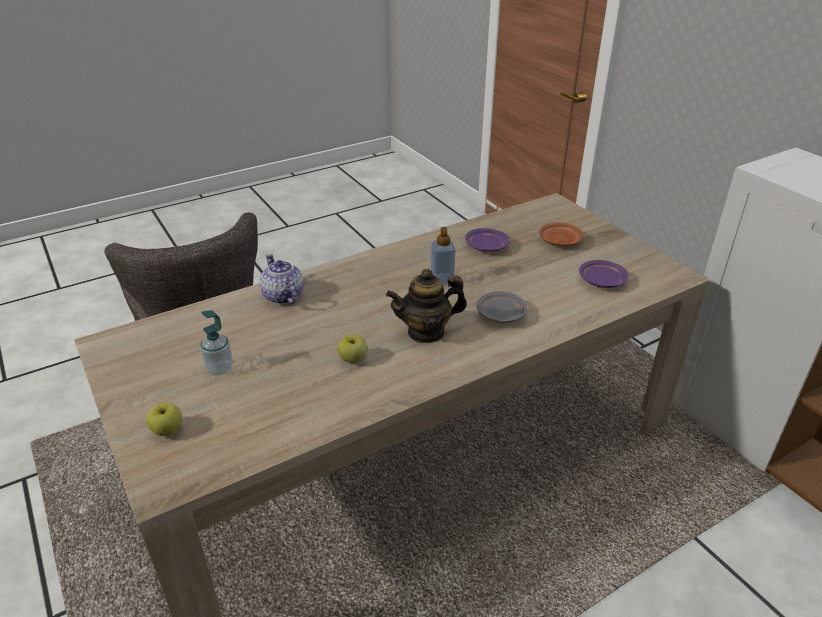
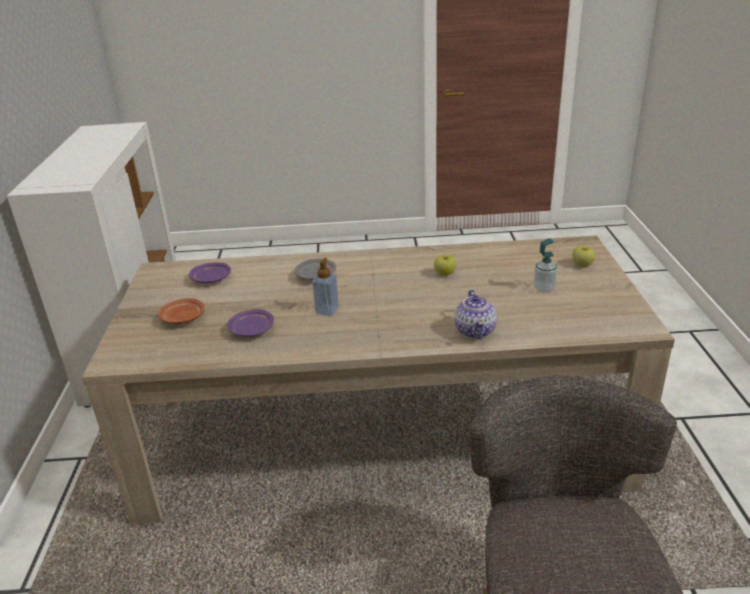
camera: 150 degrees left, 5 degrees down
(426, 332) = (380, 277): teapot -> none

